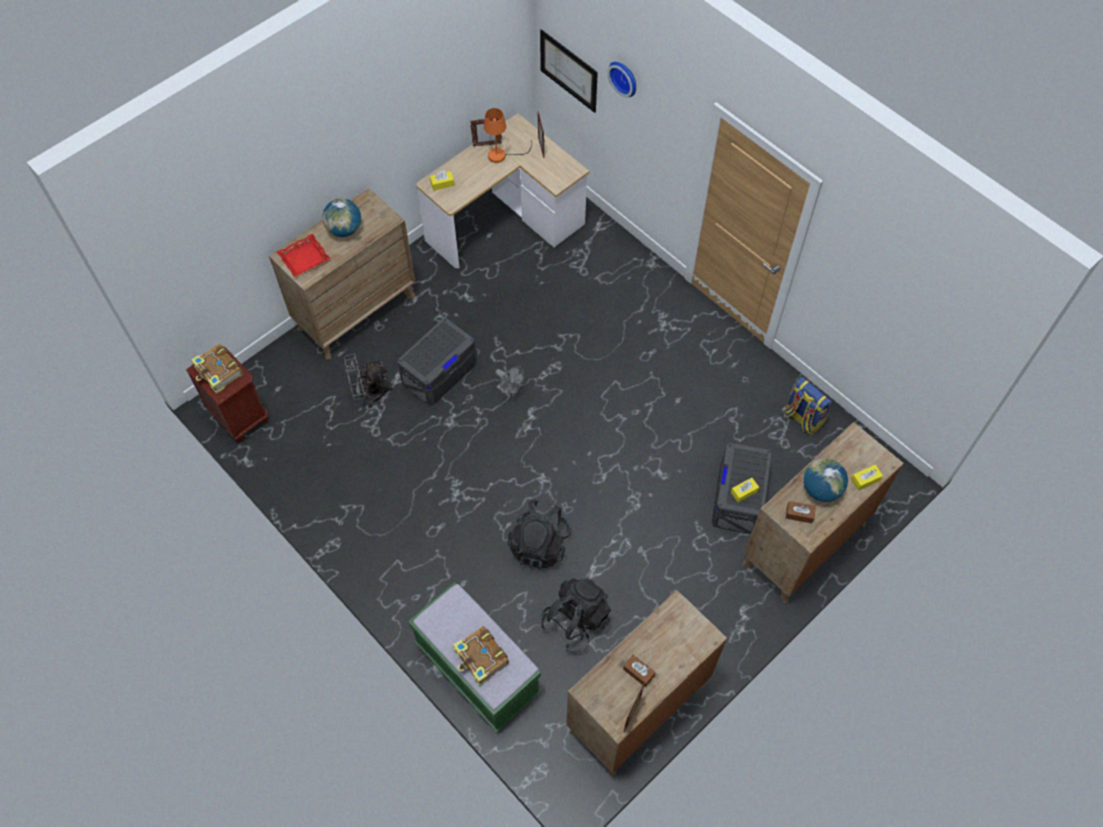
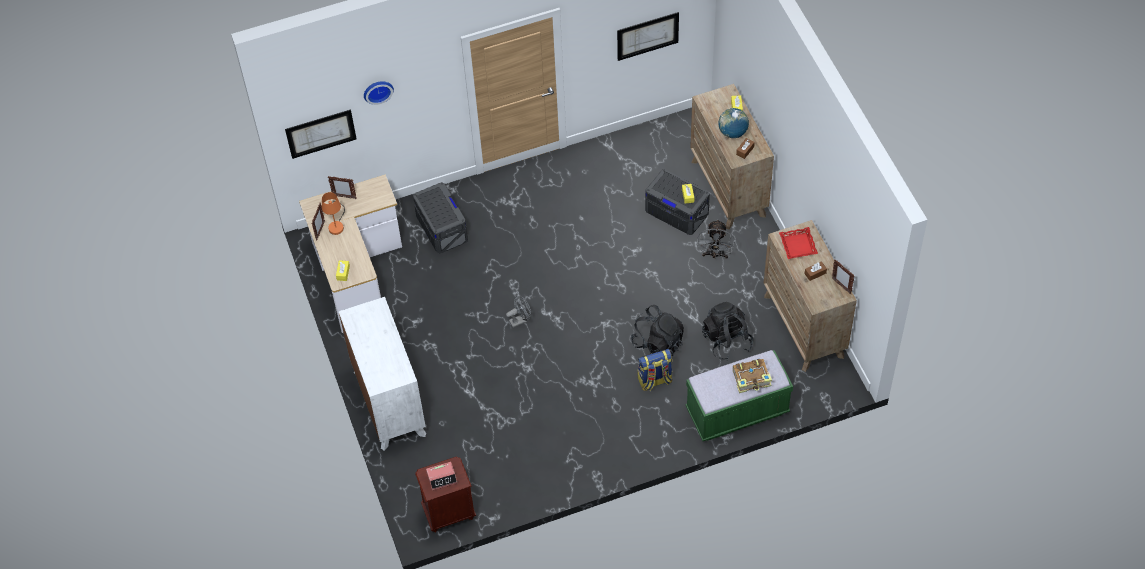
camera: 65 degrees left, 5 degrees down
(219, 372) = (442, 478): book -> alarm clock
(304, 258) = (386, 373): red tray -> red tray (798, 245)
(344, 229) = (372, 338): globe -> none
(356, 311) = (389, 402): brown dresser -> white dresser
(369, 394) = (474, 415): grey fan -> grey fan (715, 255)
(439, 372) = (478, 361): grey storage box -> grey storage box (441, 227)
(802, 418) = (632, 150): backpack -> backpack (654, 380)
(897, 326) = (647, 36): none -> picture

